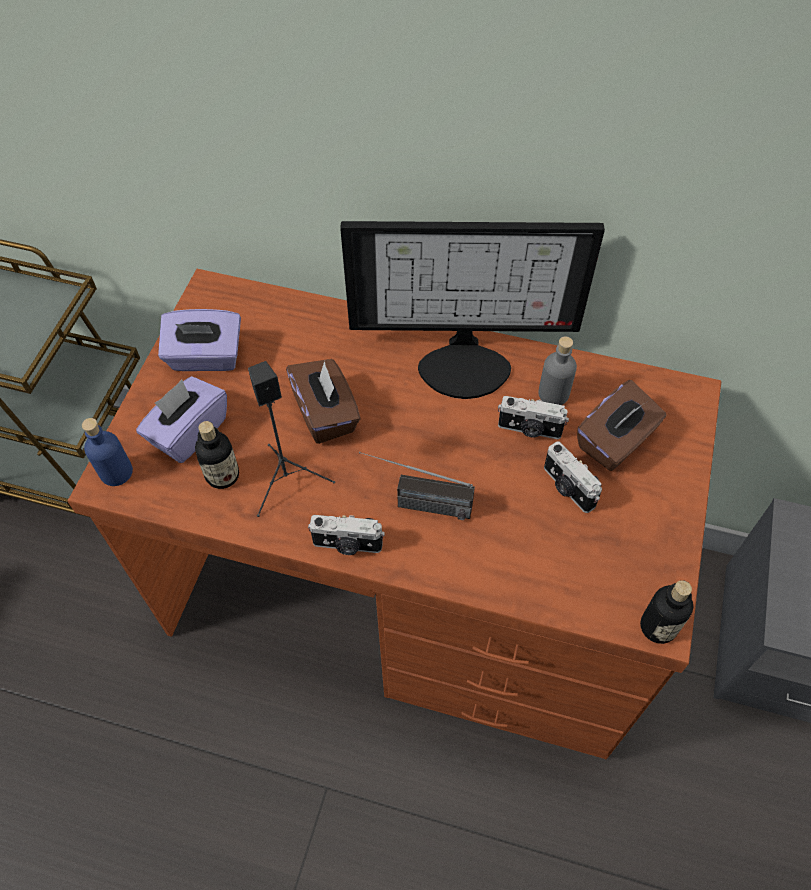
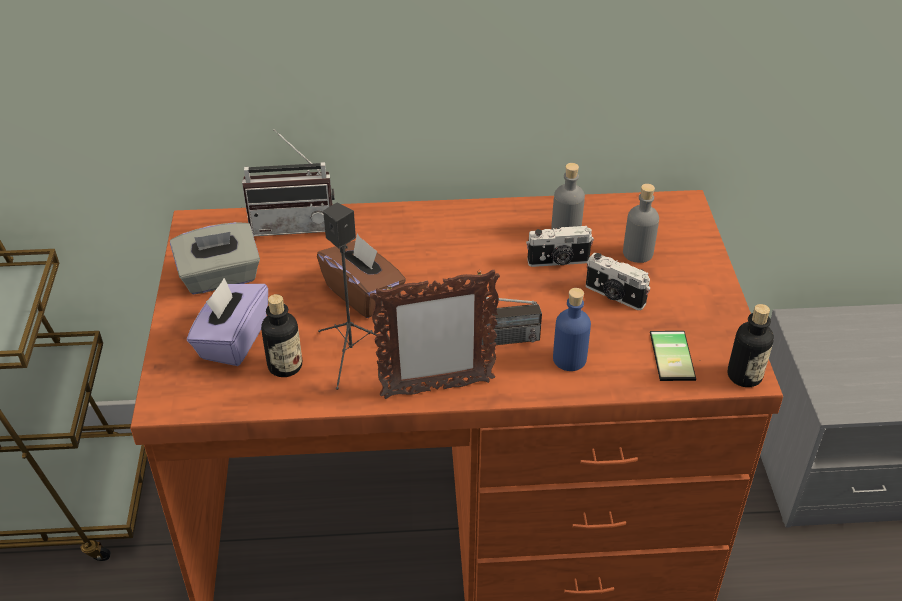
camera: 20 degrees left, 15 degrees down
(116, 472) = (172, 390): blue bottle -> blue bottle (569, 359)
(206, 357) = (220, 277): purple tissue box -> grey tissue box
(296, 313) = (293, 223): none -> radio
(347, 545) = (436, 389): camera -> picture frame
(465, 362) = (474, 225): monitor -> none
(598, 580) = (676, 356): none -> phone
(615, 442) = (637, 253): brown tissue box -> grey bottle

